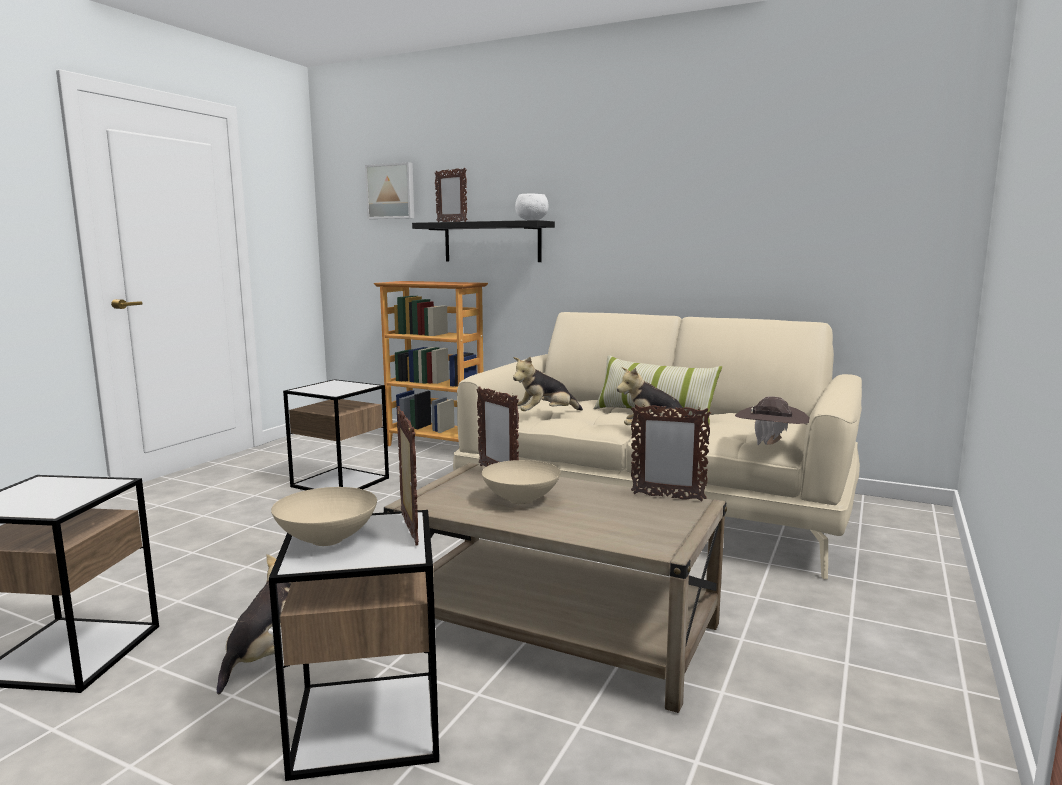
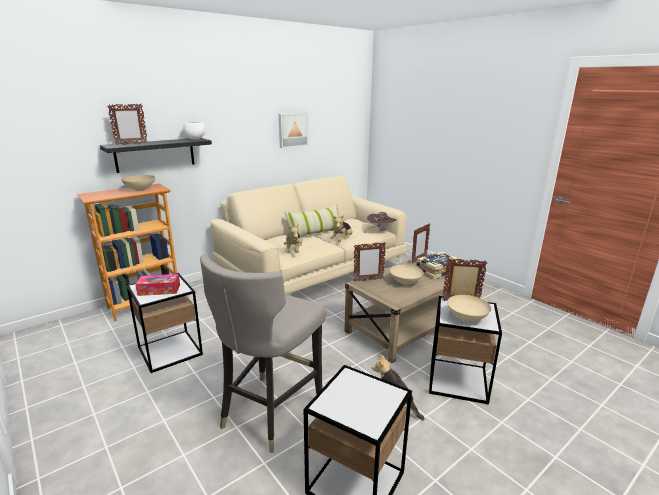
camera: 65 degrees left, 10 degrees up
(223, 563) = (269, 413): none -> grey stool
(328, 388) = (159, 290): none -> tissue box
(391, 191) = (46, 119): picture -> picture (292, 130)
(446, 283) = (139, 189): none -> beige bowl
(626, 519) = (436, 271): none -> book

